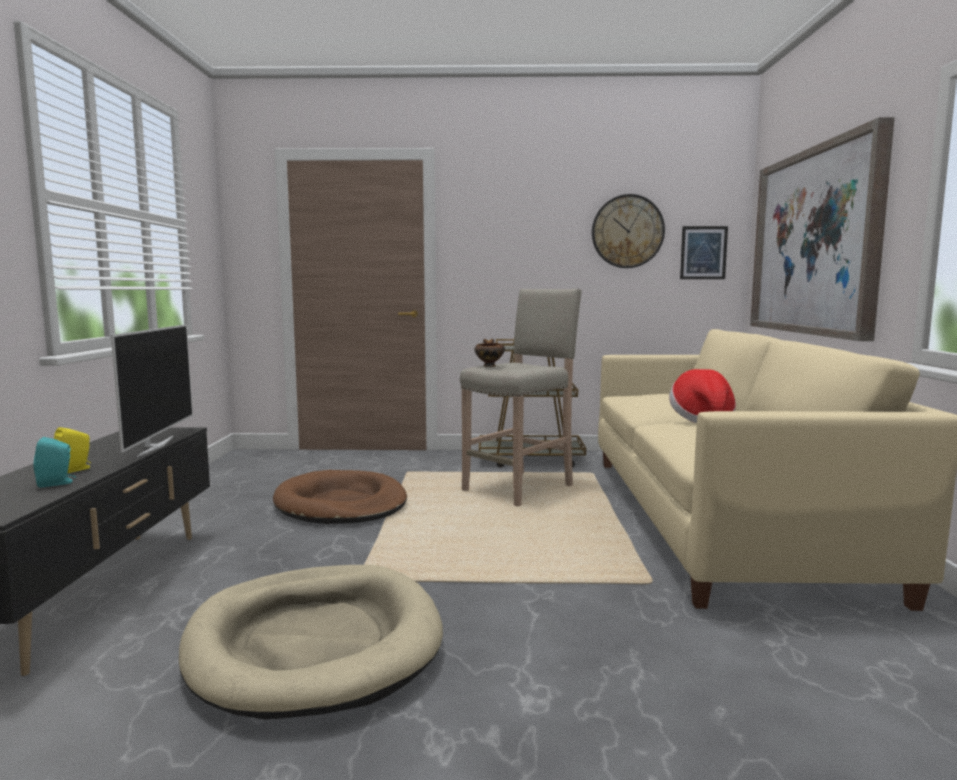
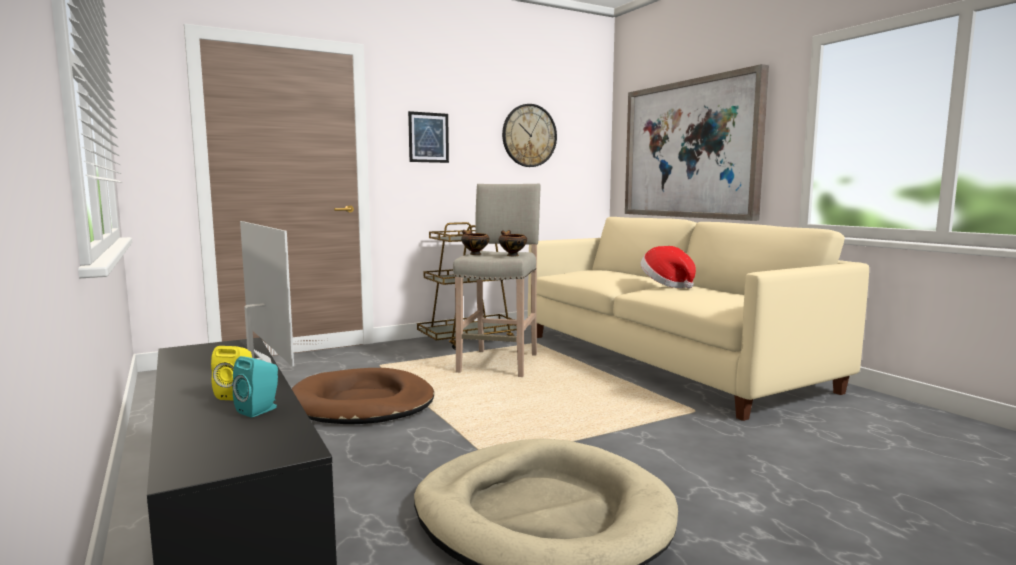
camera: 30 degrees left, 0 degrees up
(519, 369) = (512, 255): none -> bowl
(703, 252) = (582, 155): picture -> picture (428, 137)

